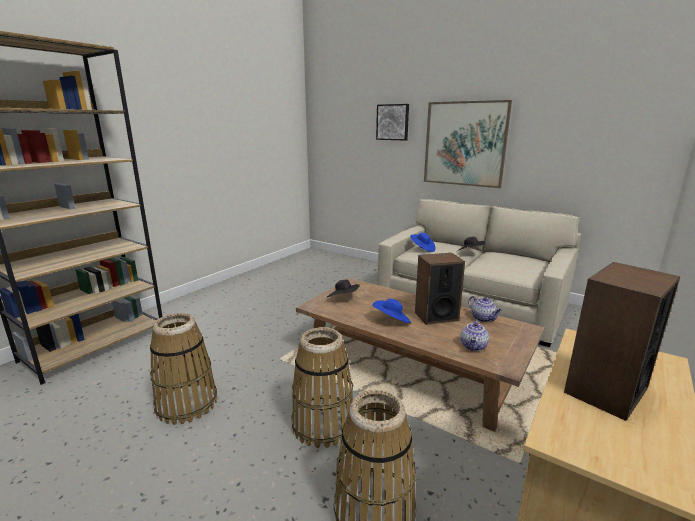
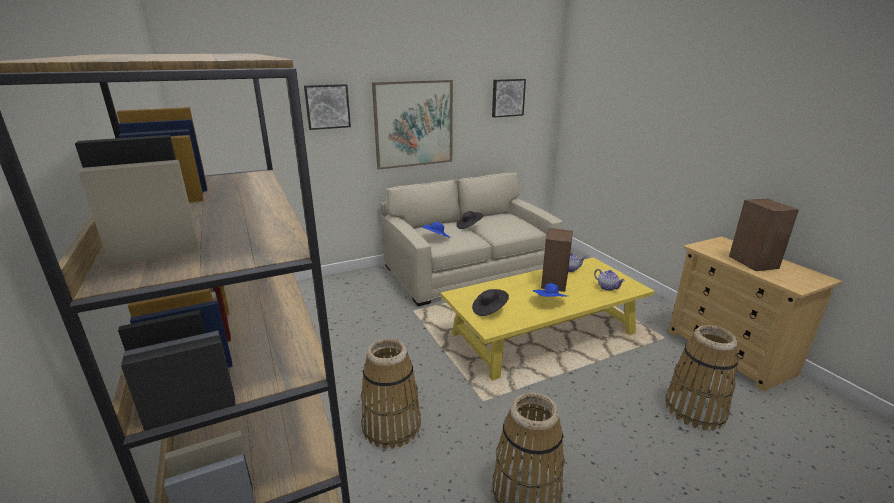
camera: 60 degrees left, 5 degrees up
(323, 424) = (598, 404): basket -> basket (391, 425)
(412, 365) = (543, 333): brown coffee table -> yellow coffee table
(591, 122) = (507, 97): none -> picture

